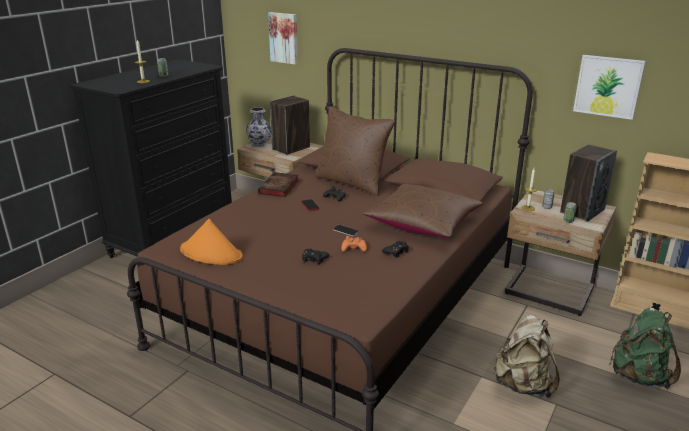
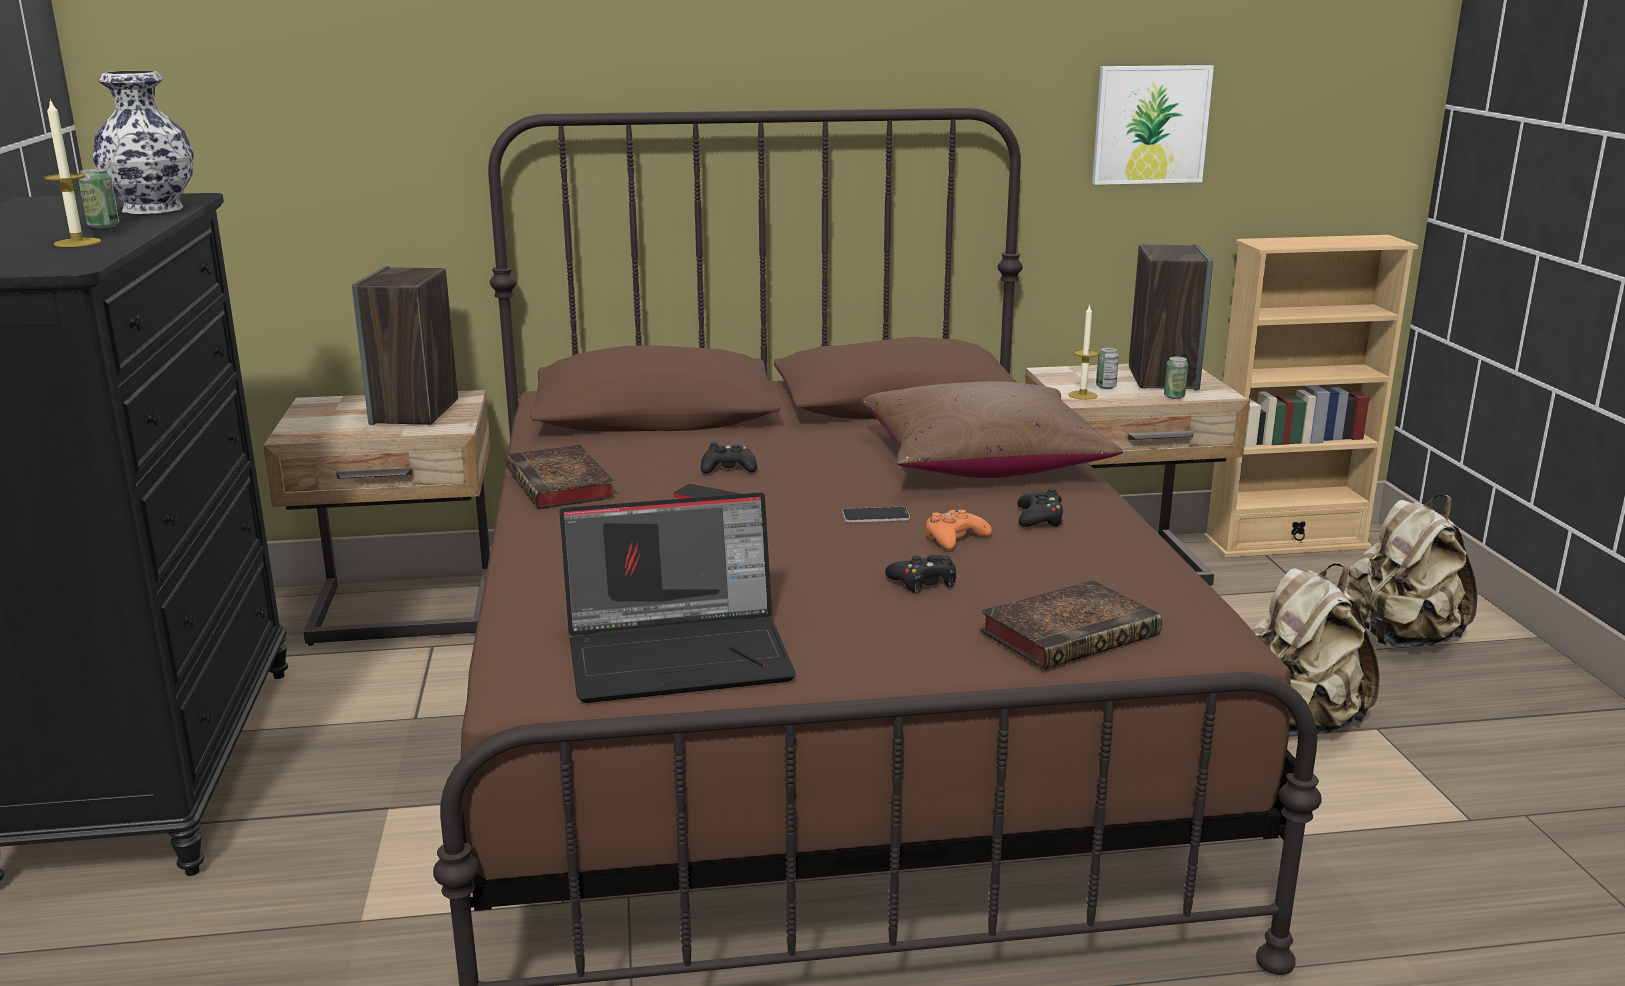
camera: 40 degrees left, 5 degrees down
(211, 253) = (681, 653): orange hat -> laptop
(259, 144) = (308, 422): vase -> vase (151, 209)
(284, 38) = (320, 111): picture -> none
(322, 295) = (1071, 633): none -> book
(352, 182) = (706, 434): brown pillow -> none
(638, 376) = (1401, 638): green backpack -> beige backpack

